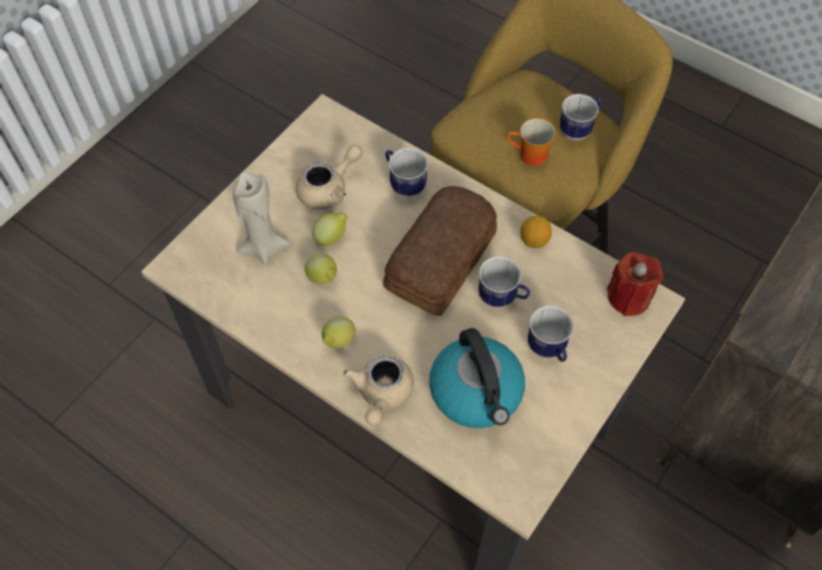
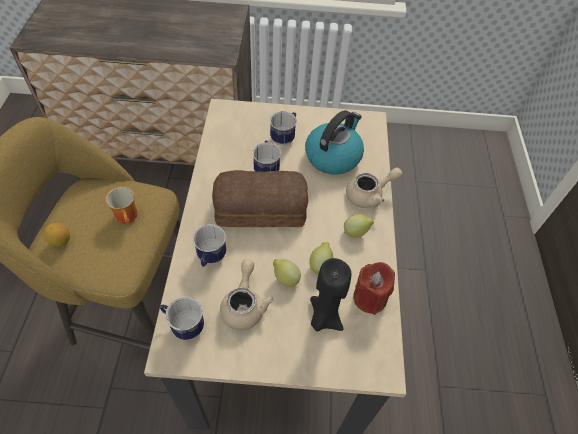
camera: 125 degrees left, 5 degrees down
(264, 247) = (324, 317): beige candle -> black candle
(329, 189) = (245, 305): beige teapot -> beige teapot turned 75 degrees clockwise
(534, 240) = (214, 170): lemon -> lemon (61, 241)
(578, 129) = (88, 199): mug -> mug (184, 326)
(628, 297) = (226, 118): red candle -> red candle (369, 298)

